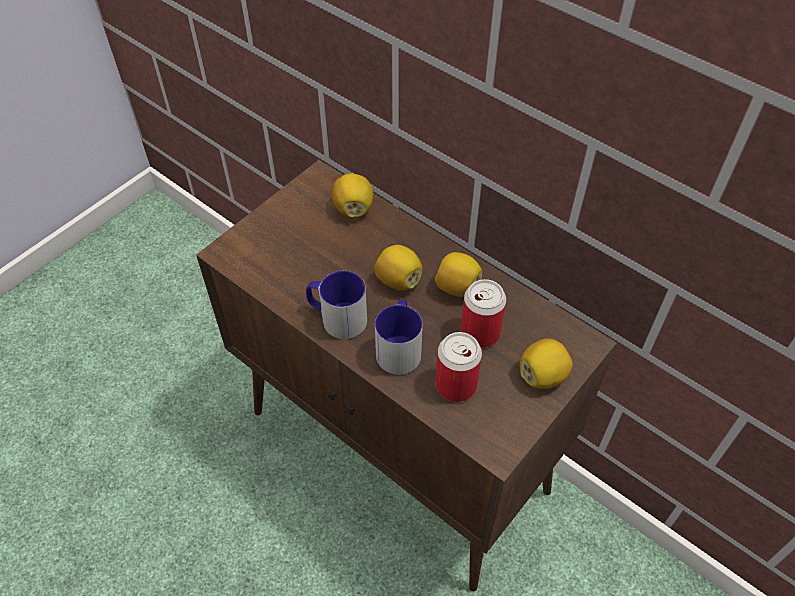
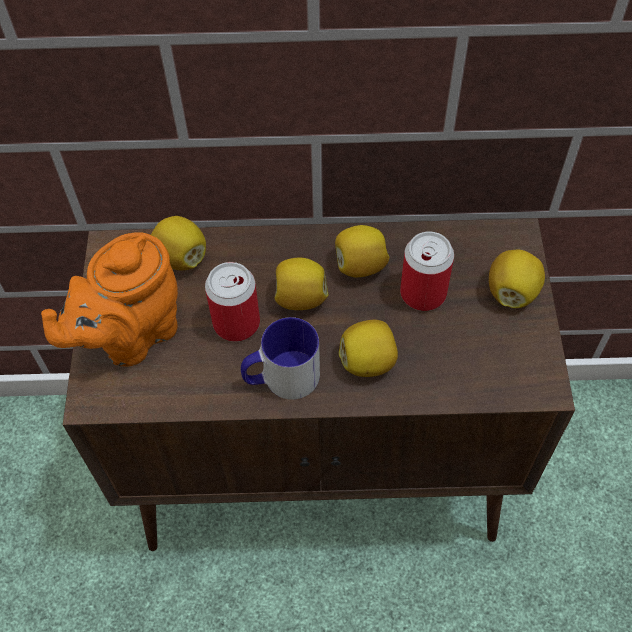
camera: 40 degrees left, 5 degrees up
(280, 232) = (131, 335): none -> orange teapot
(399, 347) = (368, 361): mug -> lemon
(456, 385) = (452, 357): can -> can (236, 323)

